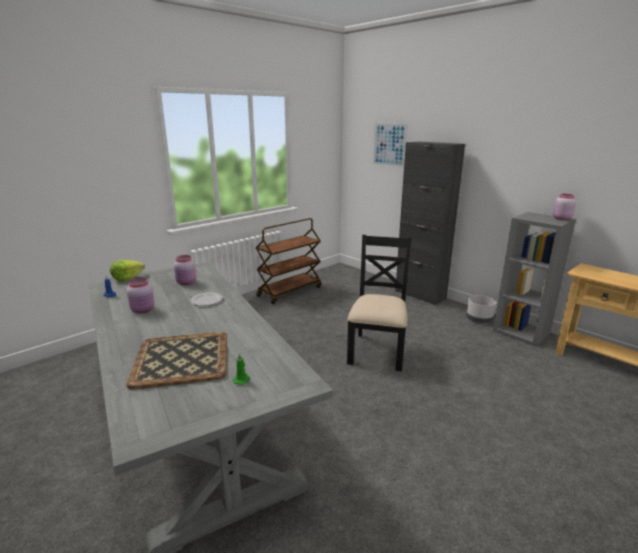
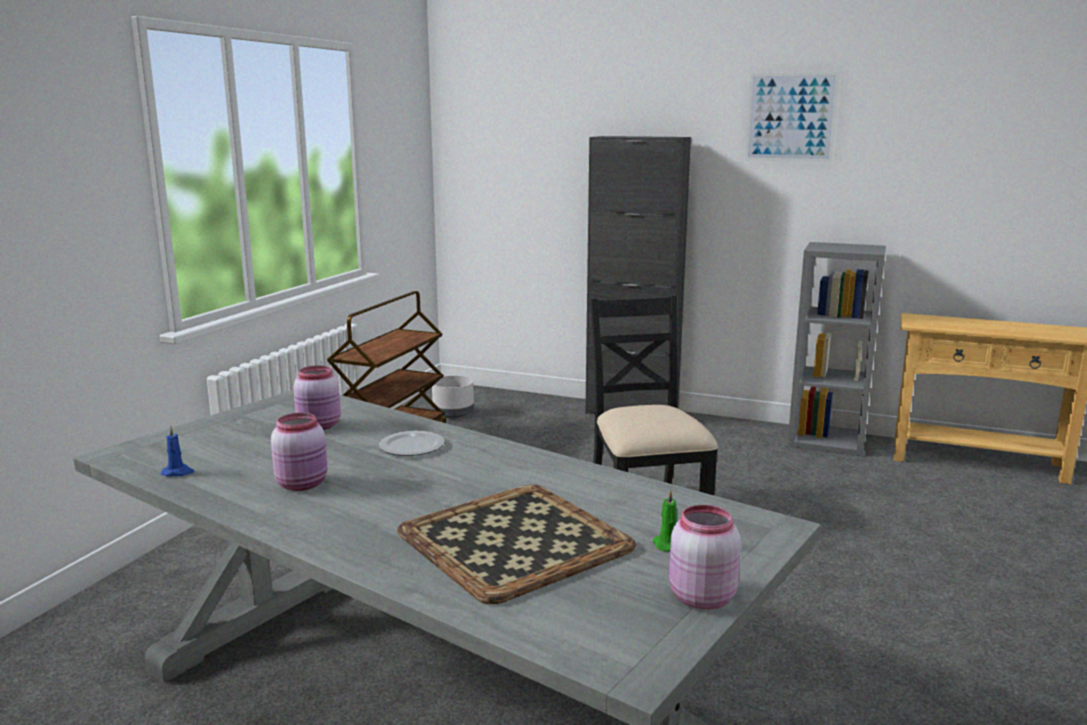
camera: 25 degrees left, 5 degrees down
(127, 278) = (165, 438): lettuce -> none
(389, 144) = (540, 144): picture -> picture (790, 117)
(479, 319) = (753, 433): grey planter -> grey planter (454, 413)
(561, 218) = (868, 246): pink jar -> pink jar (700, 597)

